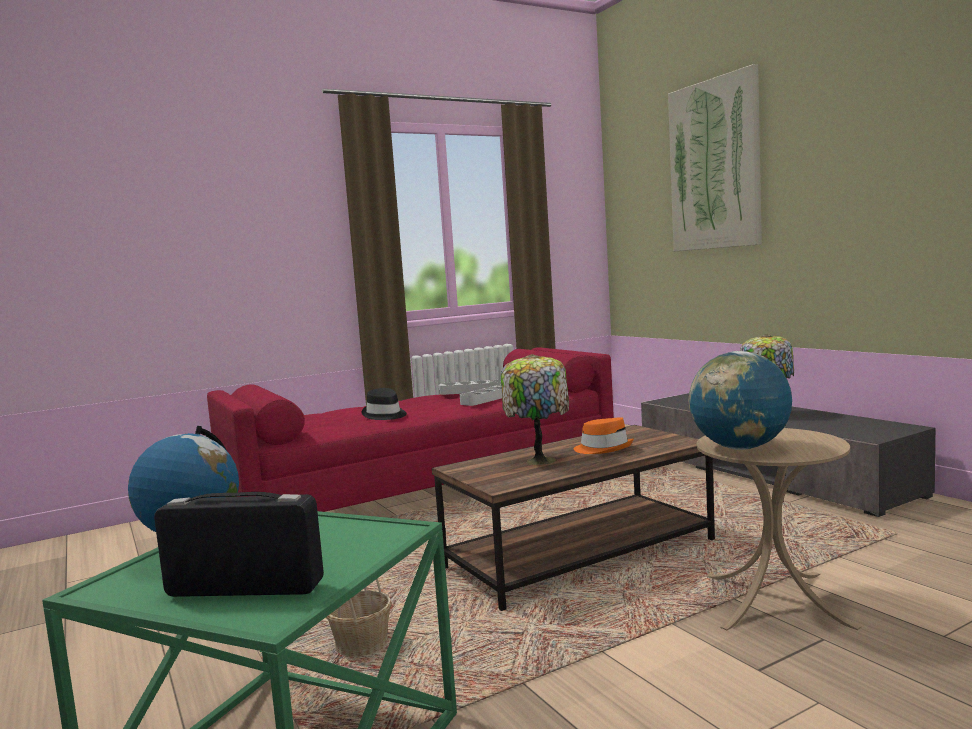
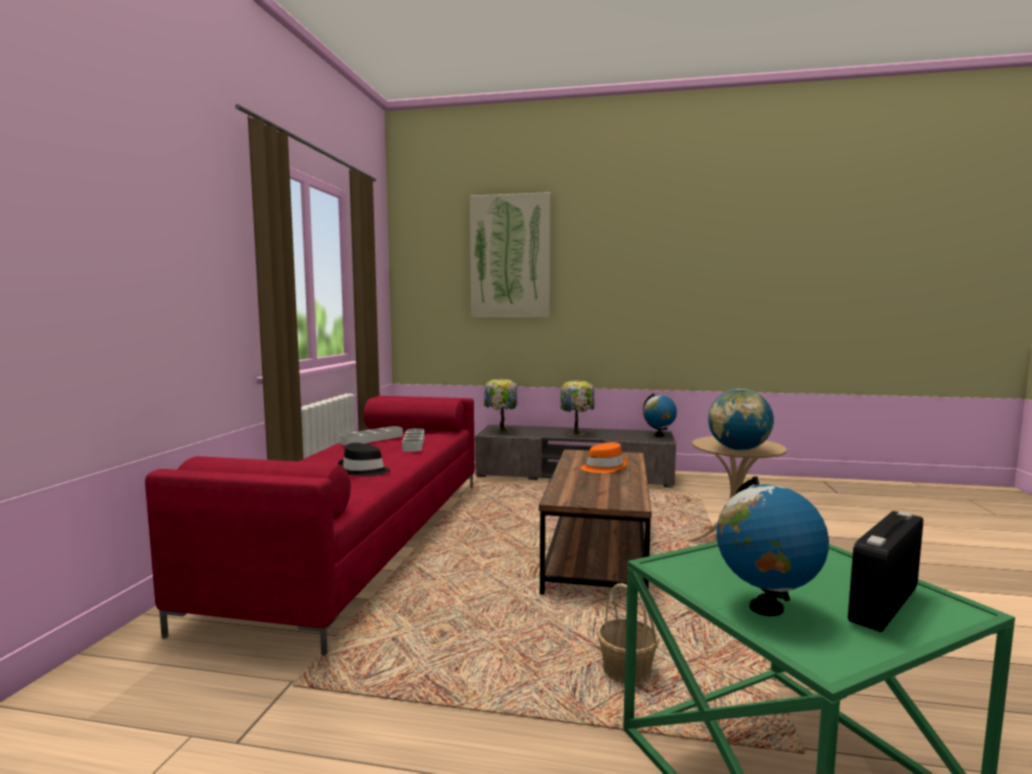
camera: 50 degrees left, 0 degrees up
(539, 460) = (592, 482): table lamp -> table lamp (501, 431)
(889, 430) = (659, 435): none -> globe

